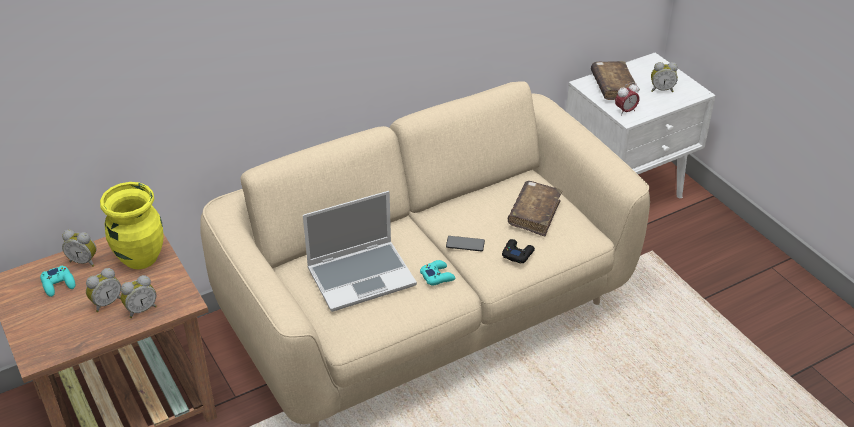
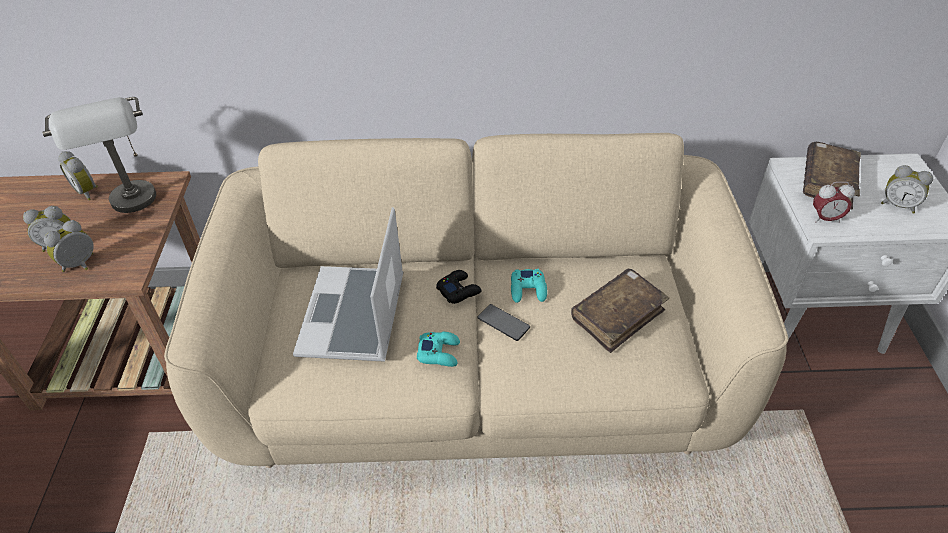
camera: 30 degrees right, 5 degrees up
(58, 284) = (44, 207): turquoise game controller -> turquoise game controller (528, 289)
(141, 258) = (136, 207): yellow vase -> grey table lamp
(141, 309) = (81, 265): alarm clock -> alarm clock turned 135 degrees clockwise
(362, 276) = (354, 316): laptop -> laptop turned 90 degrees clockwise
(517, 254) = (558, 363): black game controller -> black game controller (459, 290)

